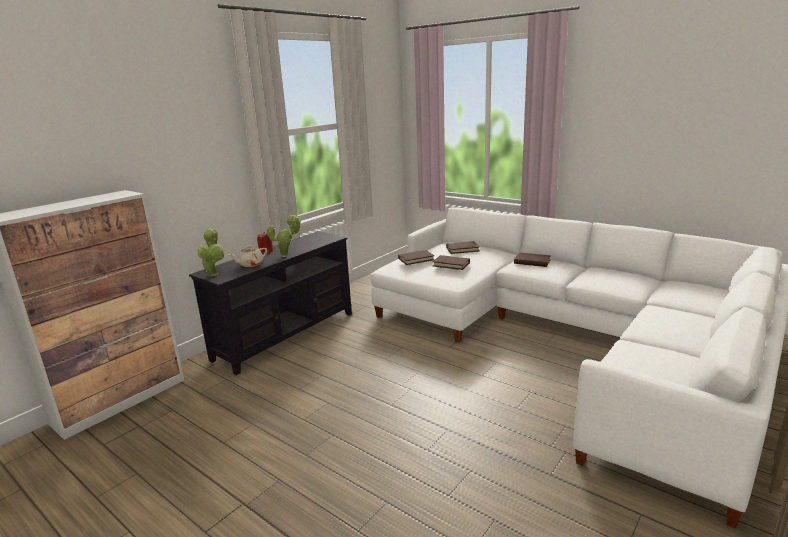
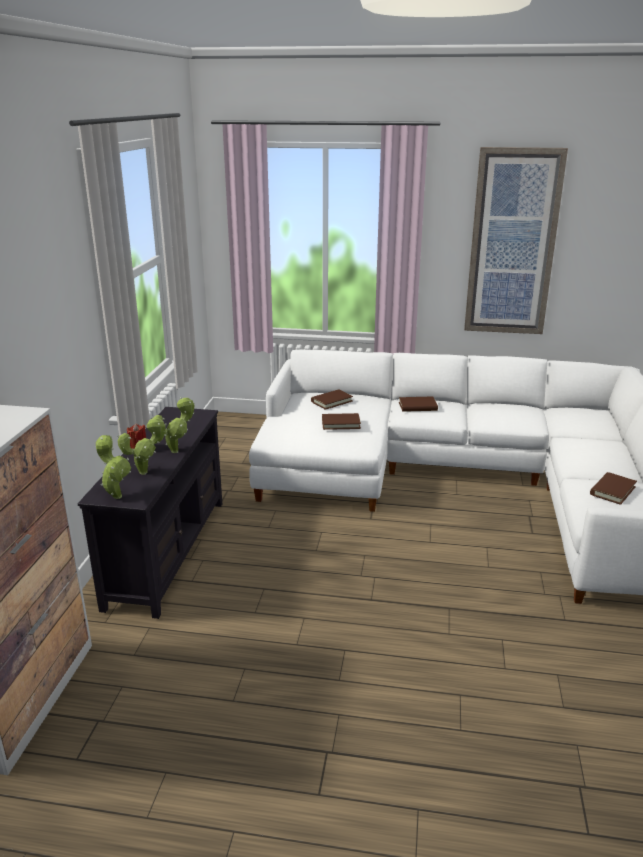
camera: 30 degrees left, 5 degrees up
(250, 264) = (146, 472): beige teapot -> potted plant
(416, 259) = (294, 423): brown book -> brown book (612, 490)
(652, 118) = (512, 243): none -> picture

